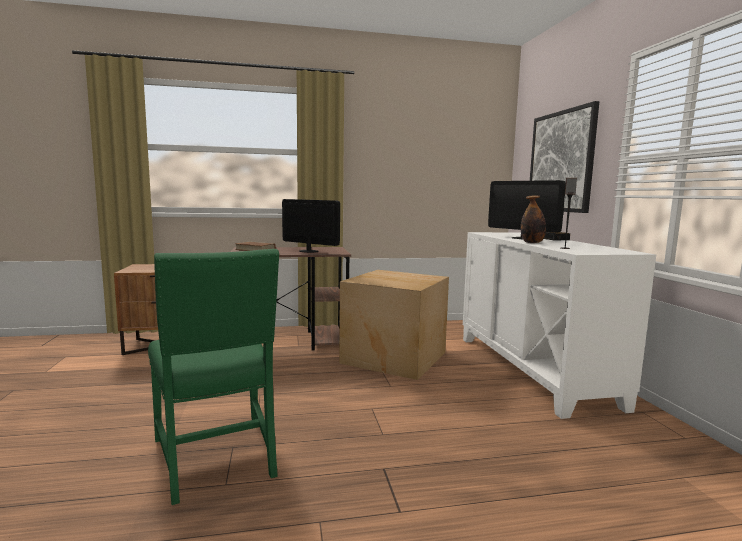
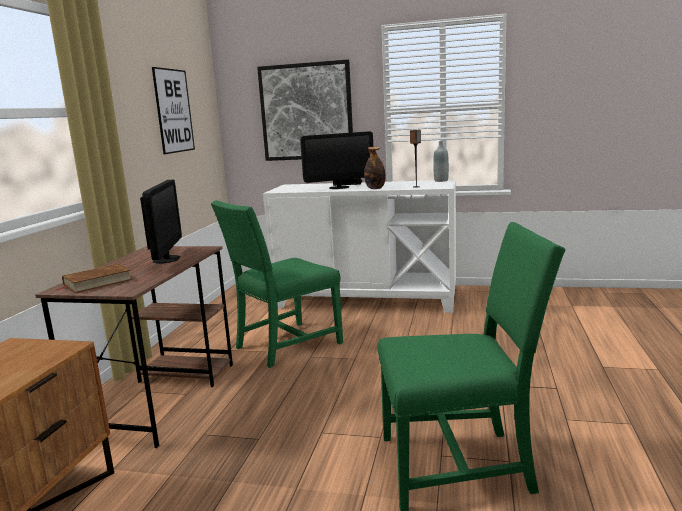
camera: 65 degrees left, 5 degrees up
(308, 251) = (166, 259): monitor -> monitor turned 120 degrees clockwise
(393, 357) = (285, 345): cardboard box -> green chair
(435, 158) = (173, 111): none -> picture
(631, 251) = (441, 180): none -> grey bottle

